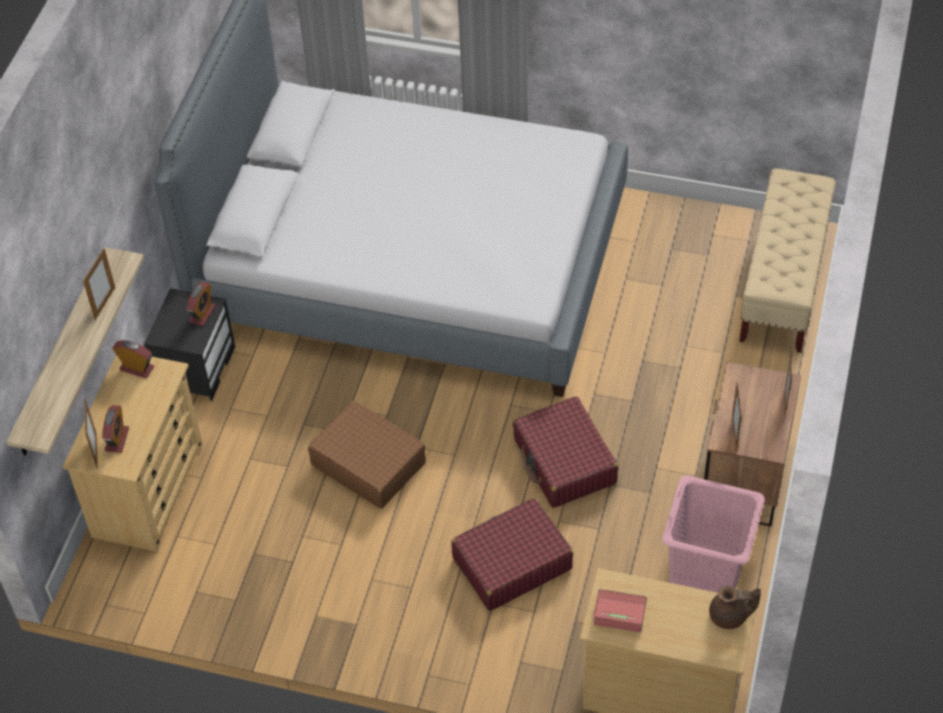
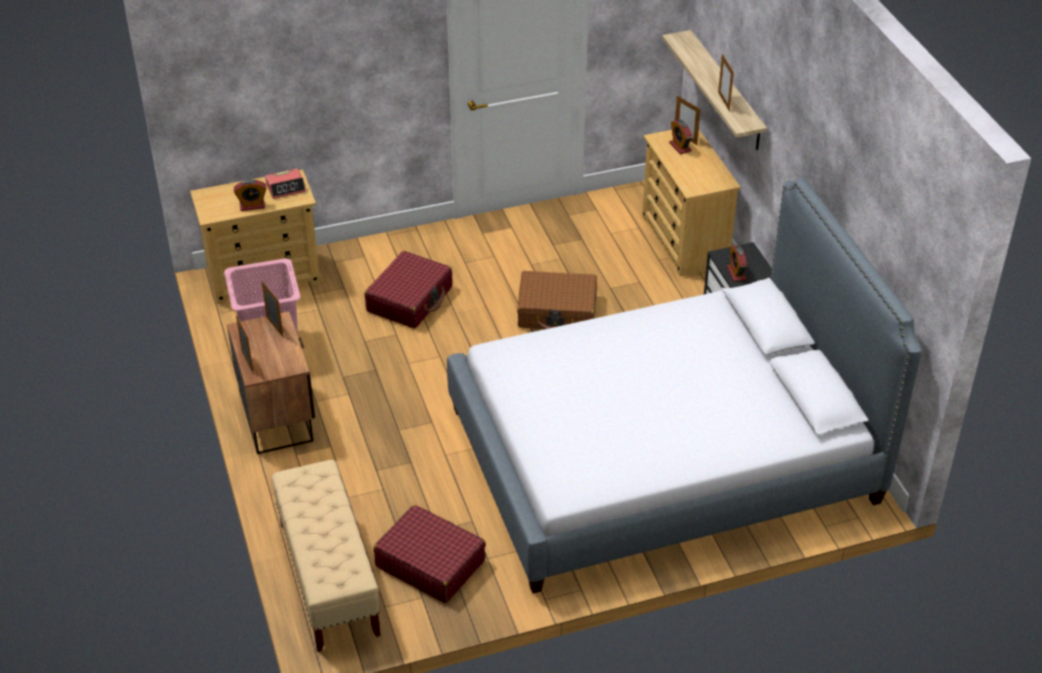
camera: 145 degrees right, 10 degrees down
(136, 368) = (715, 182): alarm clock -> alarm clock (252, 206)
(564, 462) = (419, 369): red suitcase -> red suitcase (430, 563)
(730, 616) = (213, 211): brown teapot -> none

